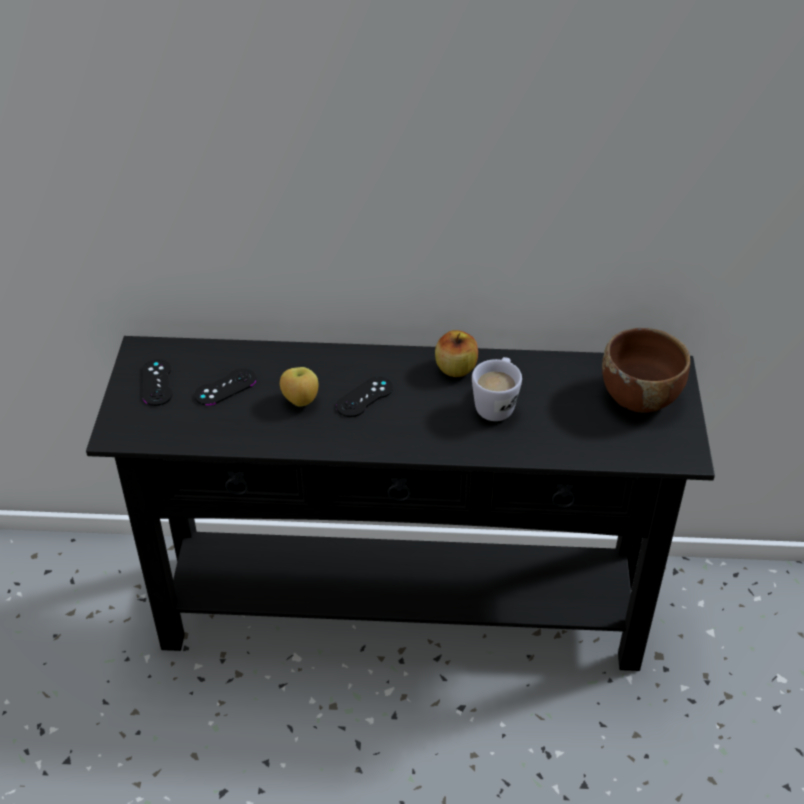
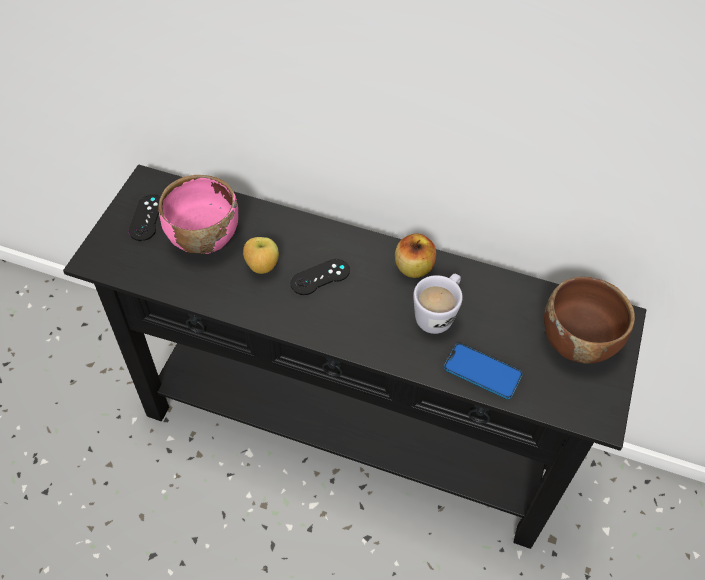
camera: 15 degrees right, 10 degrees up
(225, 387) = (203, 236): black game controller -> pink bowl
(559, 443) = (482, 372): none -> phone

